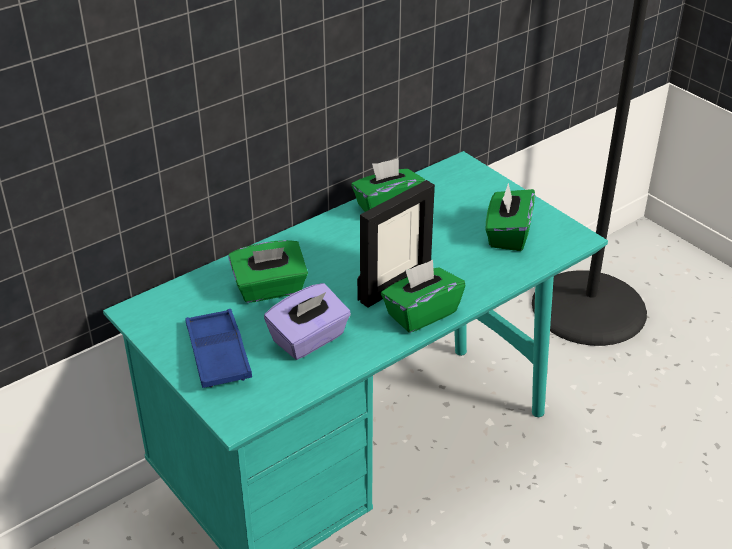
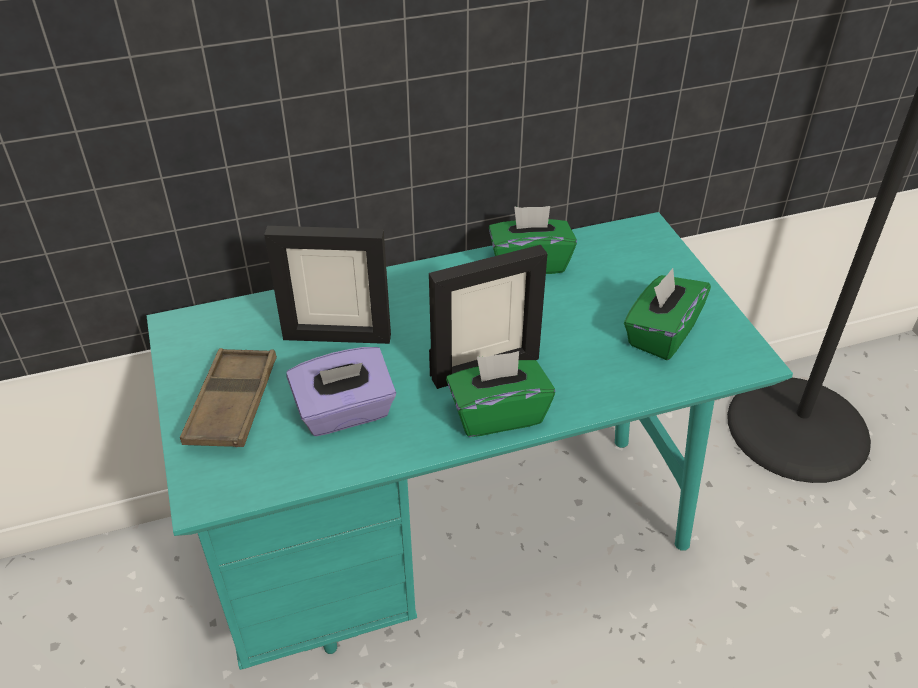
camera: 20 degrees right, 5 degrees up
(218, 354) = (232, 404): blue tray -> brown tray
(270, 289) = (337, 335): green tissue box -> picture frame

